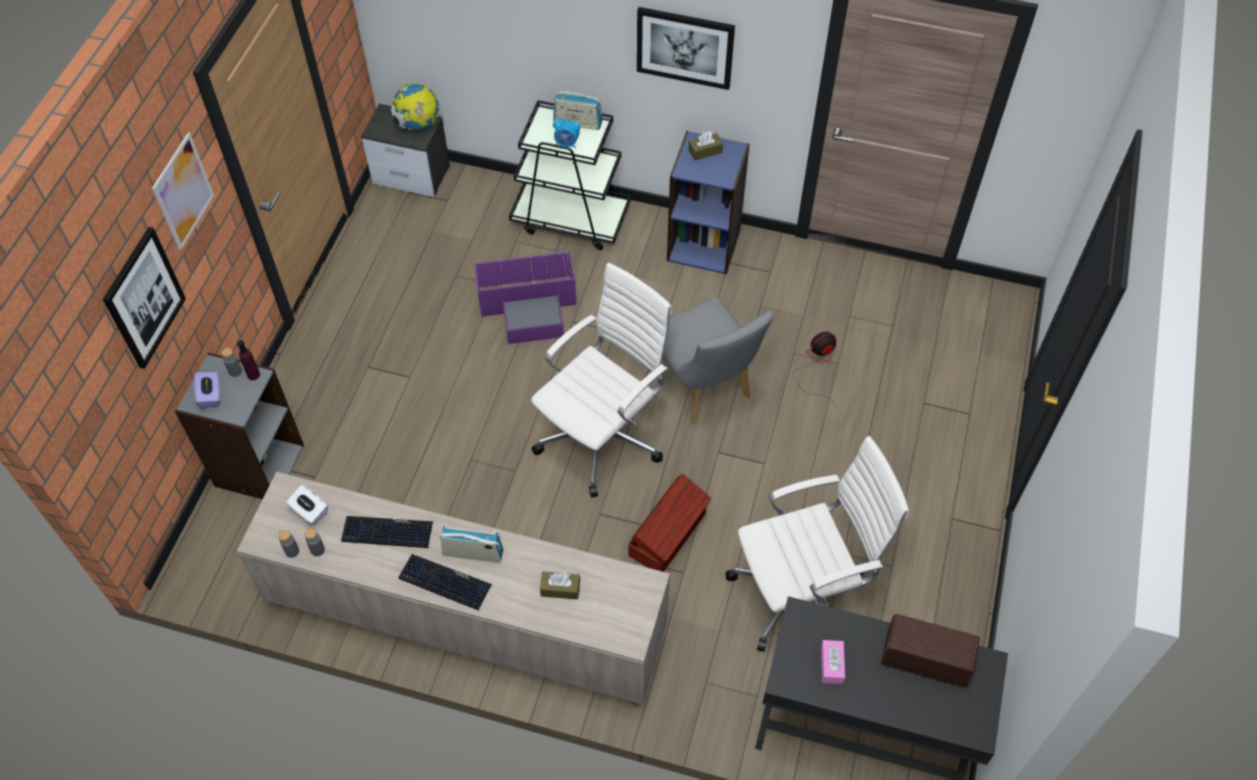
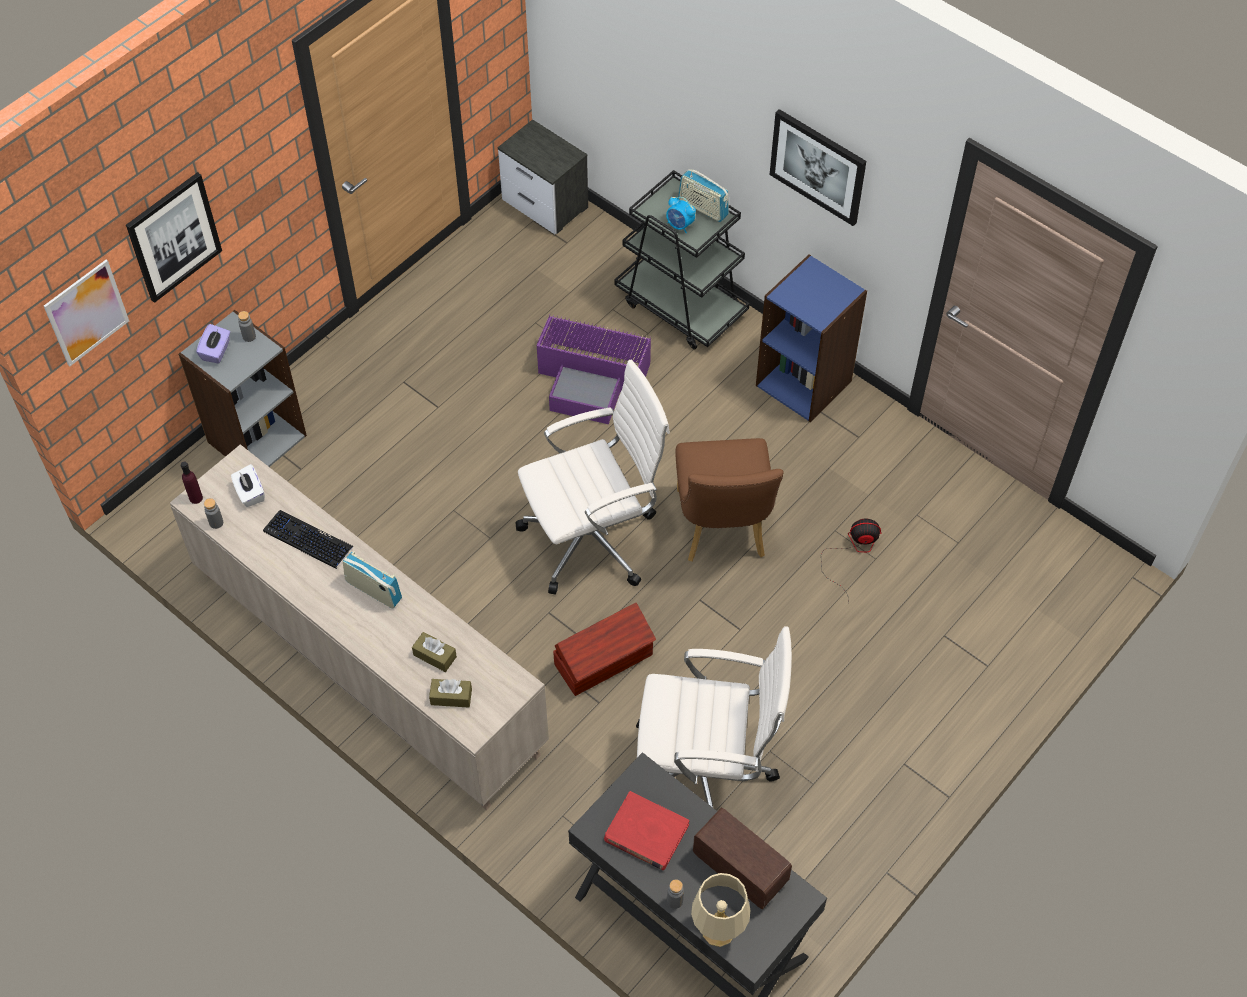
camera: 25 degrees right, 0 degrees up
(183, 191) = (248, 149): picture -> picture (86, 312)
(253, 375) = (263, 346): purple bottle -> purple bottle (196, 498)
(317, 550) = (239, 530): grey bottle -> grey bottle (675, 901)
(418, 124) = (559, 154): globe -> none
(445, 582) = (334, 606): keyboard -> none
(705, 151) = (816, 282): brown tissue box -> brown tissue box (451, 697)
(705, 387) = (722, 530): grey chair -> brown chair
(831, 665) = (646, 833): pink tissue box -> red book
(939, 721) = (719, 929): none -> beige table lamp

